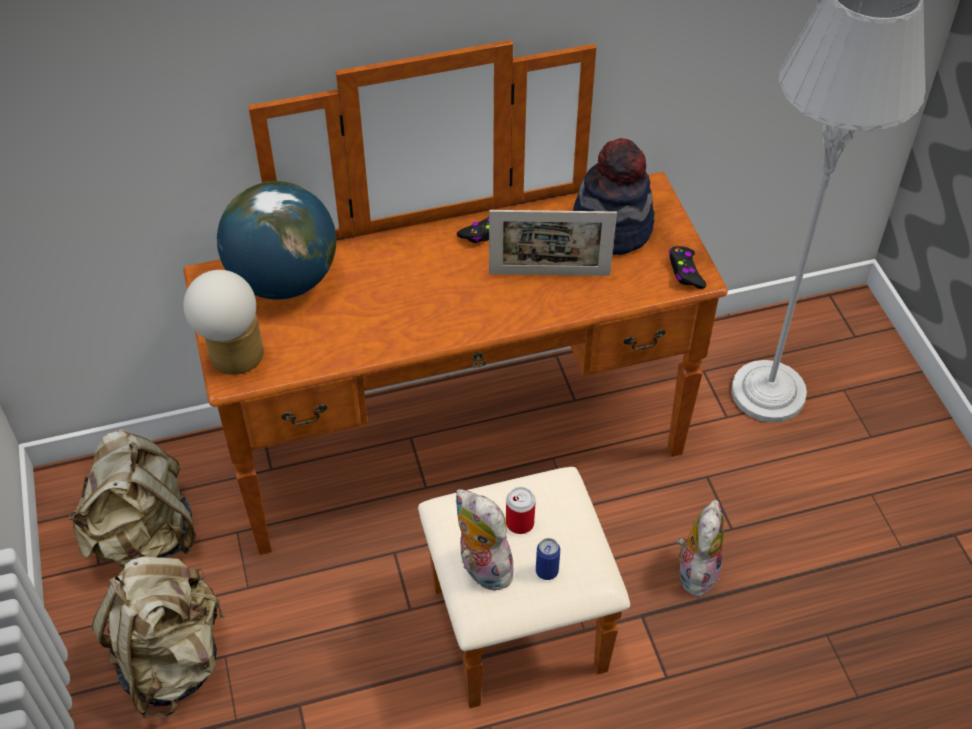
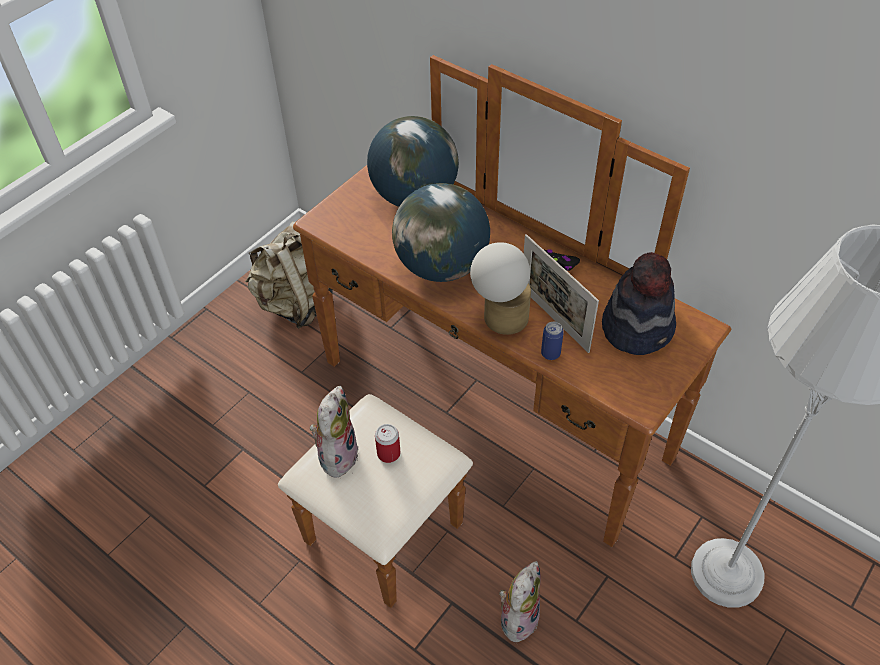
camera: 55 degrees right, 0 degrees up
(172, 660) = (228, 370): beige backpack -> none
(233, 360) = (331, 214): table lamp -> table lamp (499, 319)
(403, 314) = (442, 266): none -> globe
(547, 571) = (362, 492): can -> can (550, 353)
(685, 272) = (640, 395): black game controller -> none
(695, 571) = (518, 617): plush toy -> plush toy turned 45 degrees counterclockwise

